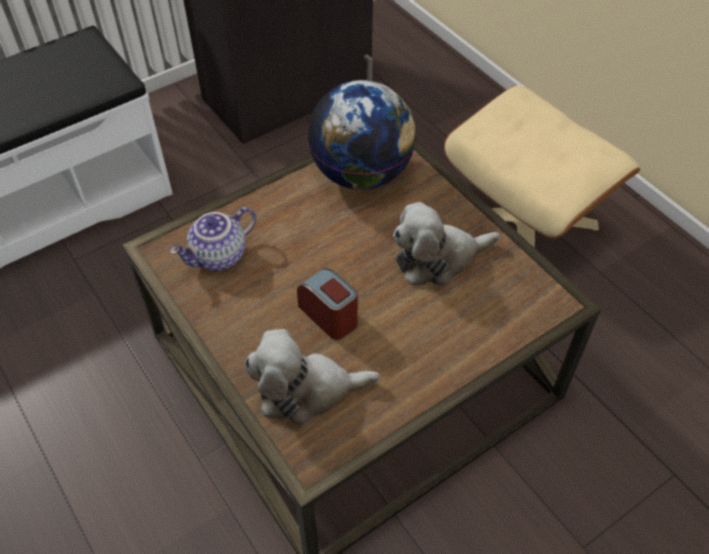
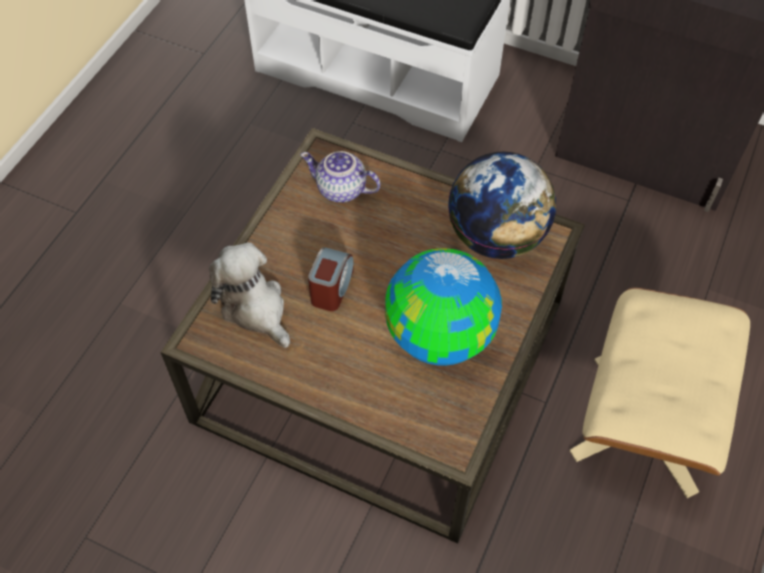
camera: 60 degrees right, 5 degrees up
(438, 259) = (440, 336): plush toy -> globe

